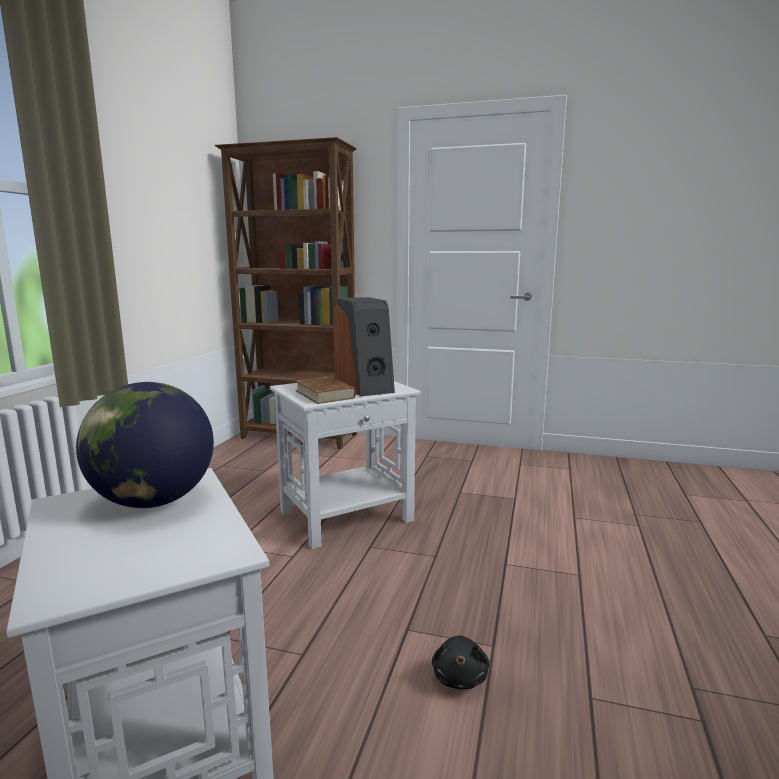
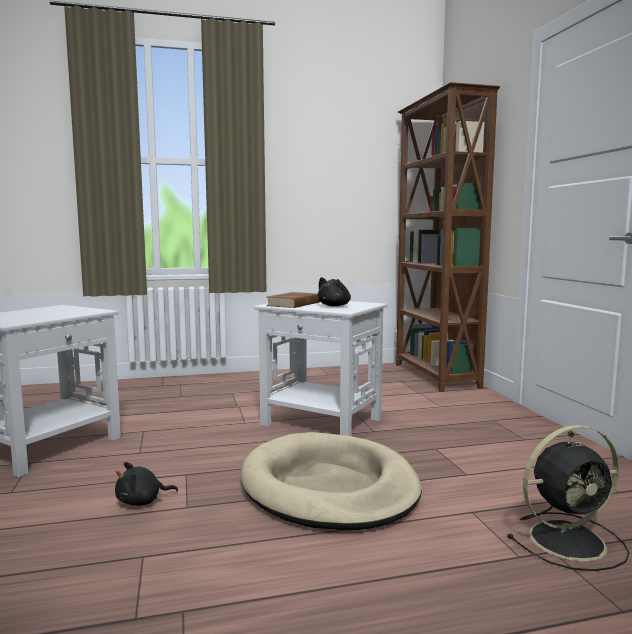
camera: 60 degrees right, 5 degrees down
(153, 501) = (64, 311): globe -> none
(365, 386) = (335, 306): speaker -> black plush toy
(500, 556) = (329, 487): none -> beige dog bed
(623, 504) = (569, 540): none -> black fan

